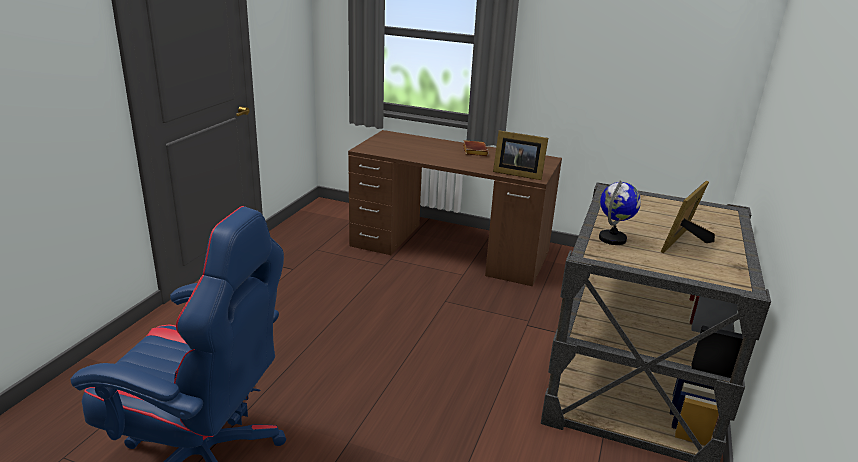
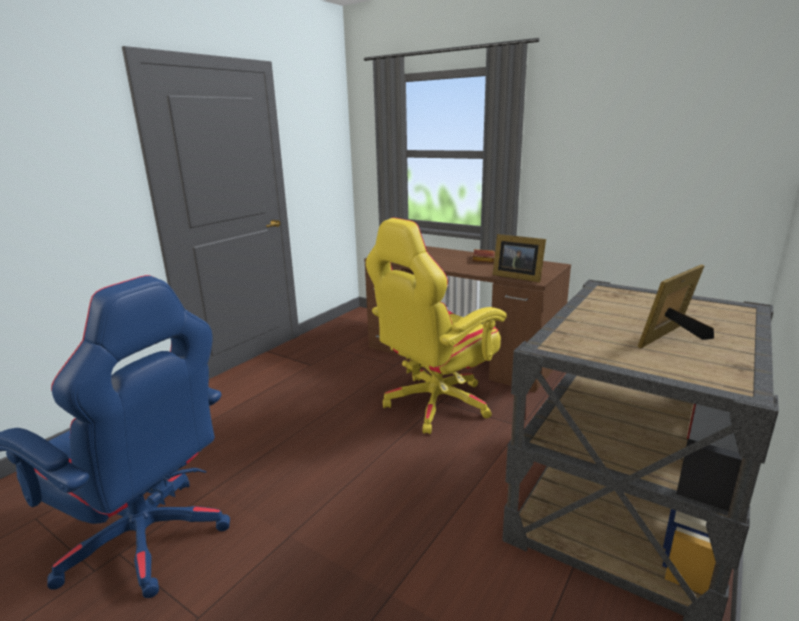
camera: 15 degrees right, 5 degrees down
(442, 303) = (437, 403): none -> yellow office chair
(612, 239) = (582, 331): globe -> none

